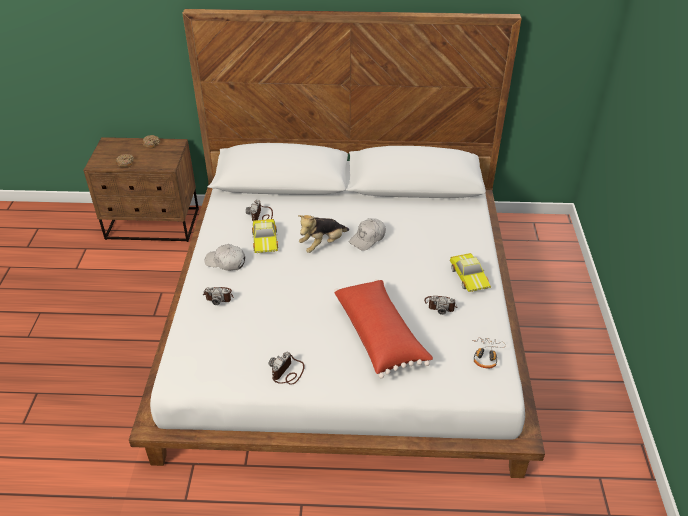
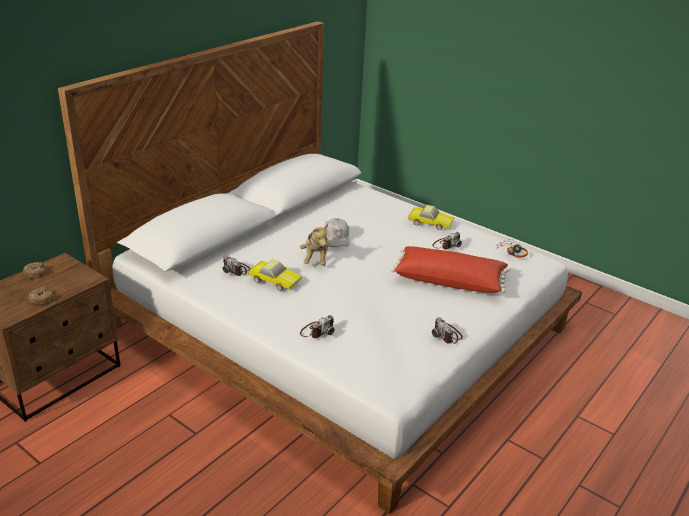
camera: 55 degrees left, 10 degrees down
(225, 262) = (275, 310): white cap -> none

